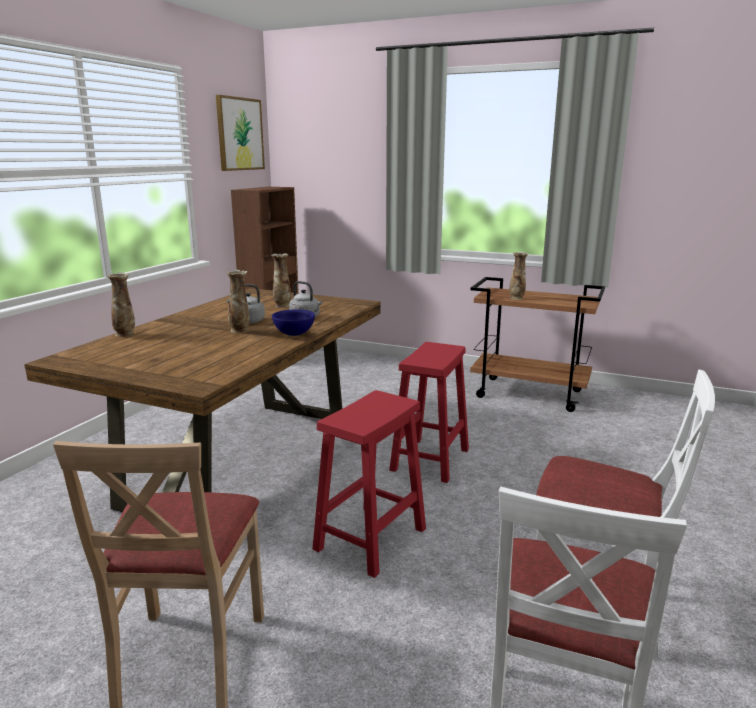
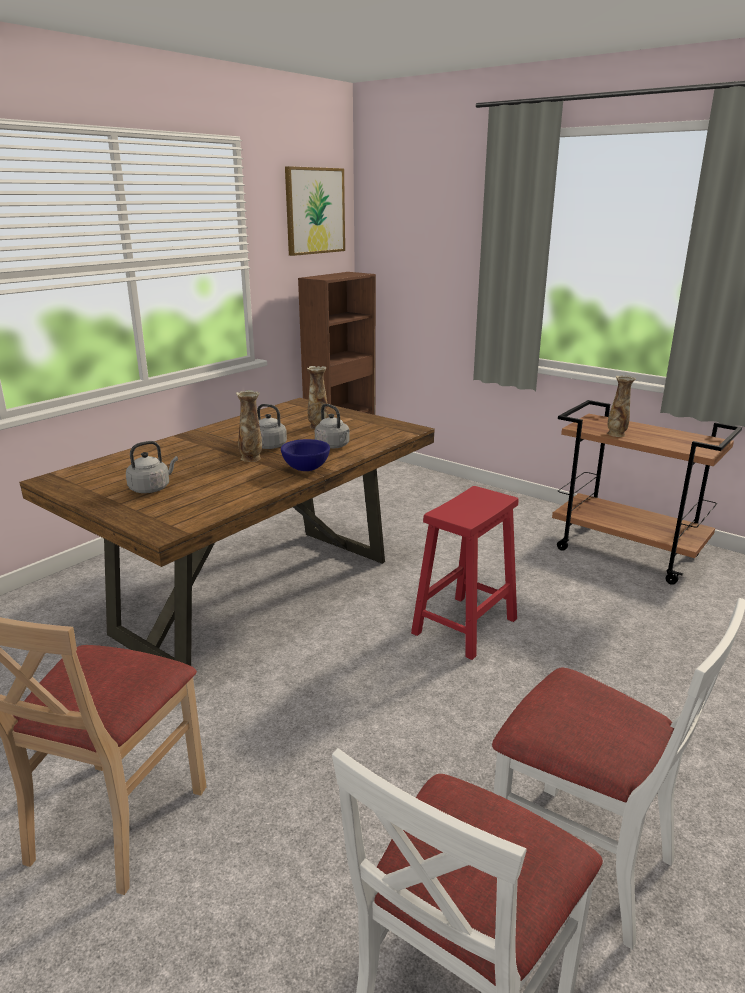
camera: 15 degrees right, 5 degrees up
(125, 335) = (134, 452): vase -> none
(163, 358) = (152, 488): none -> grey kettle
(369, 540) = (353, 718): red stool -> none

